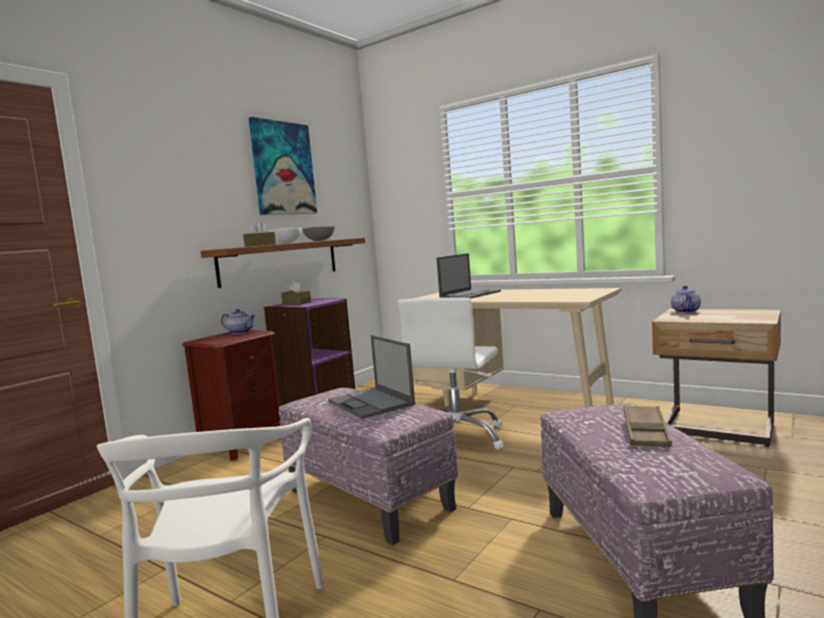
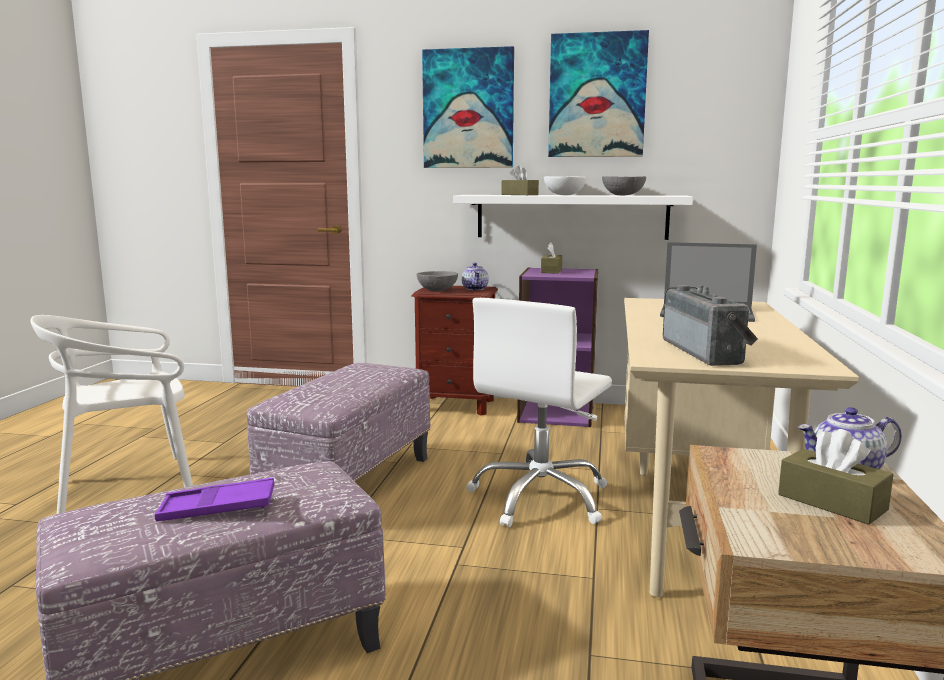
camera: 65 degrees right, 5 degrees up
(194, 172) = (468, 109): none -> picture
(224, 339) = (438, 290): none -> grey bowl
(280, 261) = (571, 216): brown shelf -> white shelf
(371, 403) = (346, 385): laptop -> none
(457, 438) = (540, 498): white office chair -> white office chair turned 60 degrees counterclockwise
(566, 295) = (706, 352): none -> radio
(646, 432) = (217, 508): brown tray -> purple tray
(721, 314) = (832, 502): none -> brown tissue box

